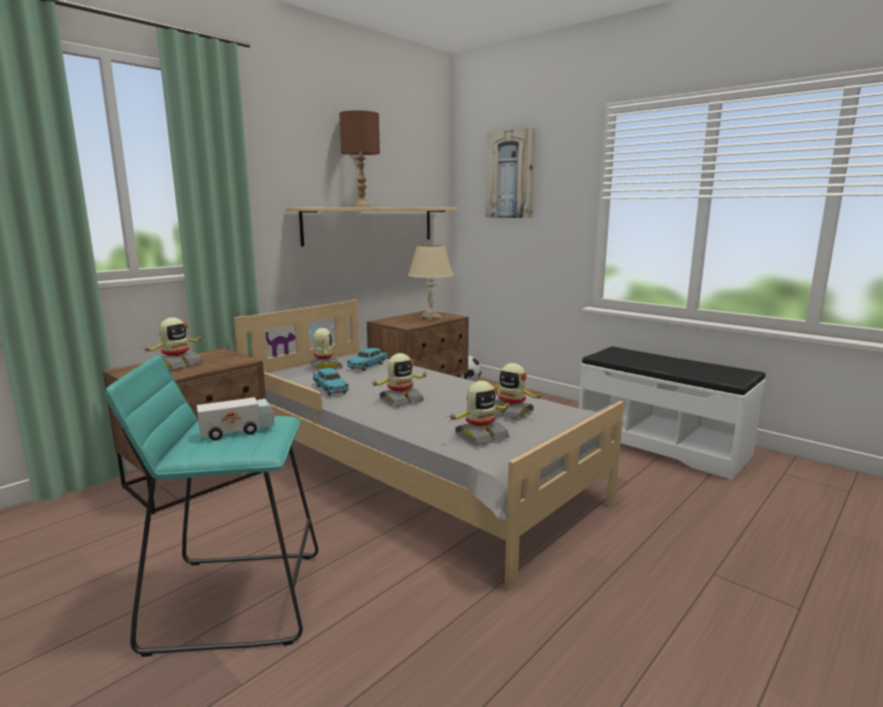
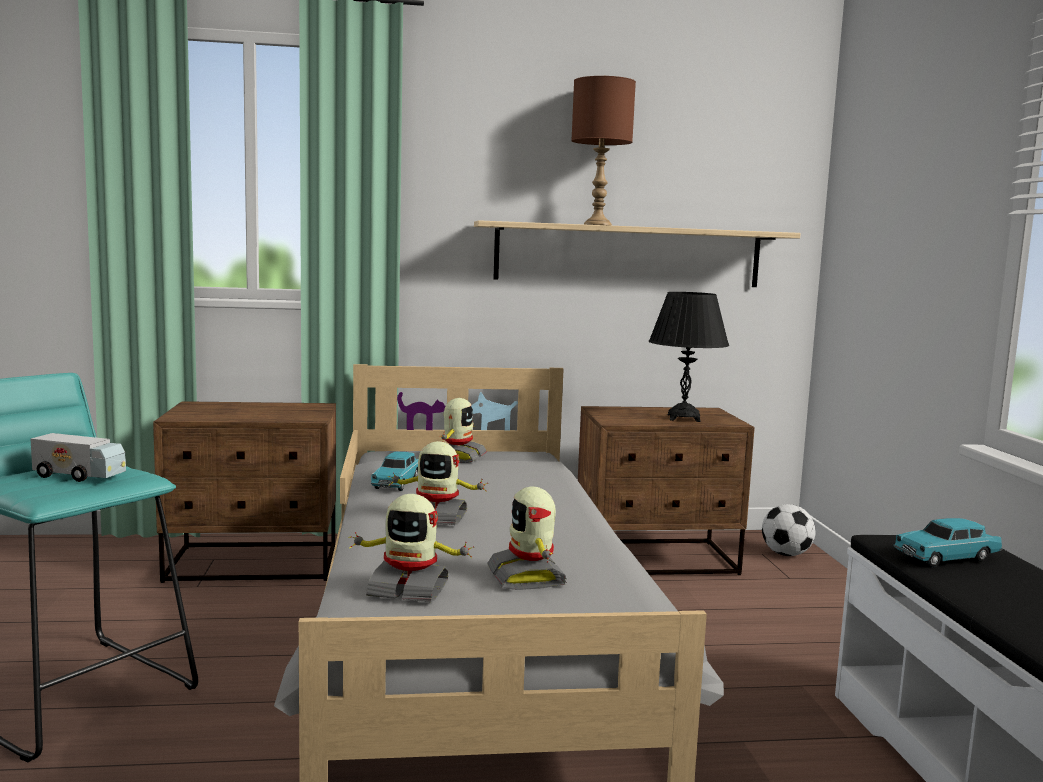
camera: 40 degrees right, 5 degrees down
(177, 365) = (245, 410): toy robot -> none
(368, 366) = (509, 468): turquoise toy car -> turquoise toy car (946, 558)
(431, 318) = (683, 418): beige table lamp -> black table lamp
(510, 175) = (893, 172): picture -> none

